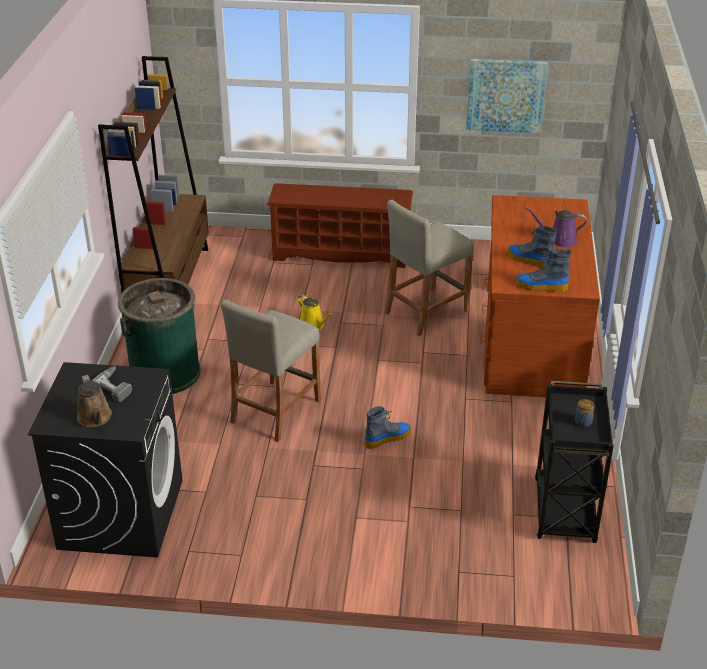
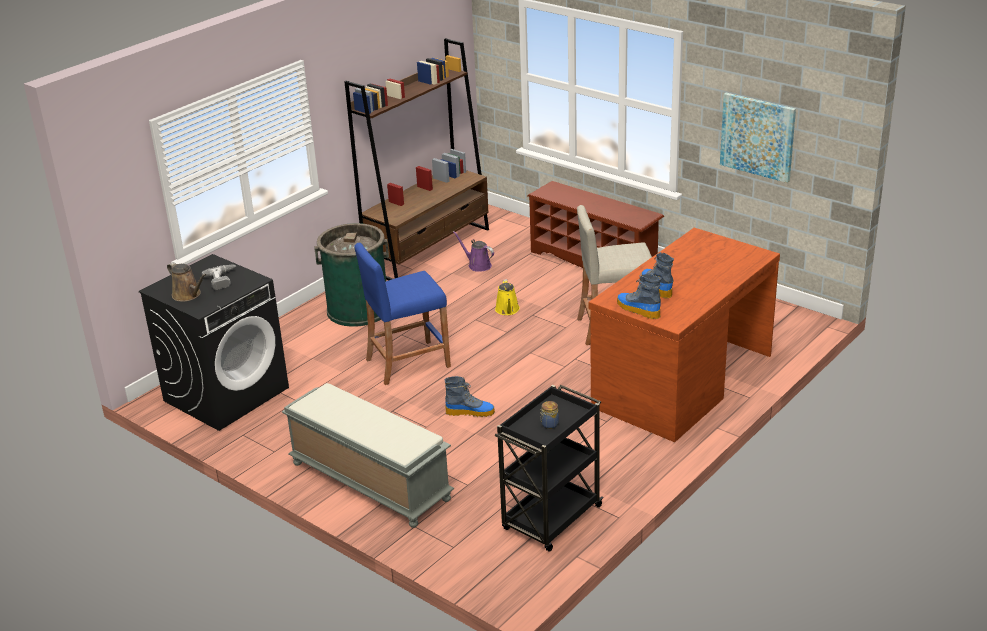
camera: 35 degrees right, 5 degrees down
(95, 418) = (188, 295): brown watering can -> brown watering can turned 60 degrees counterclockwise
(275, 410) = (407, 363): beige stool -> blue stool
(368, 546) = (368, 481): none -> grey bench
(559, 240) = (705, 278): purple watering can -> purple watering can (477, 265)

